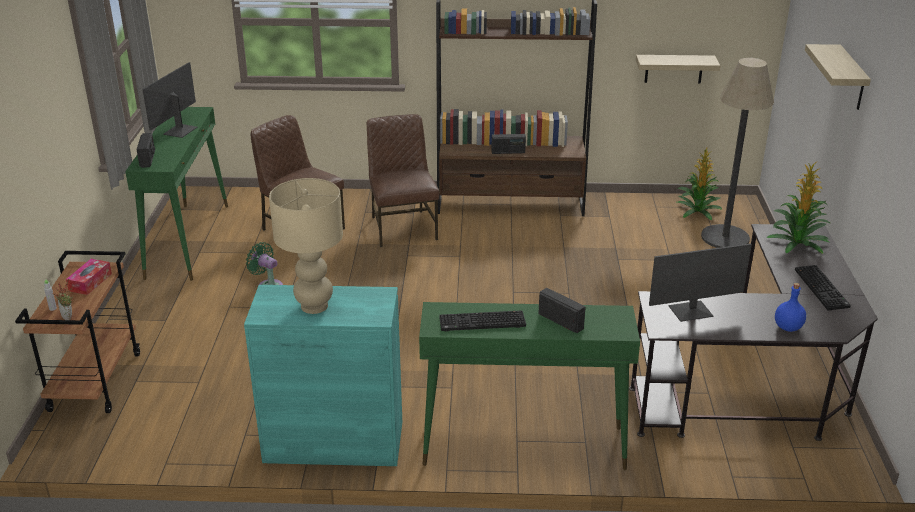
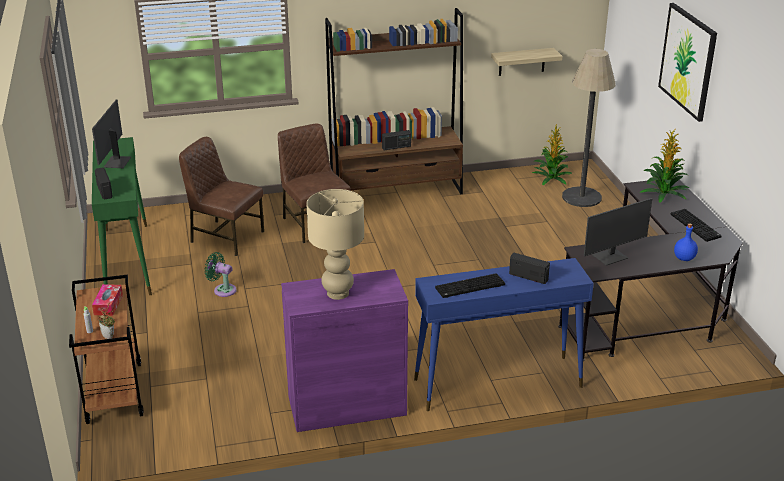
camera: 15 degrees left, 0 degrees up
(334, 442) = (347, 406): turquoise cabinet -> purple cabinet
(522, 446) = (497, 383): green console table -> blue console table
(851, 78) = (688, 61): shelf -> picture

